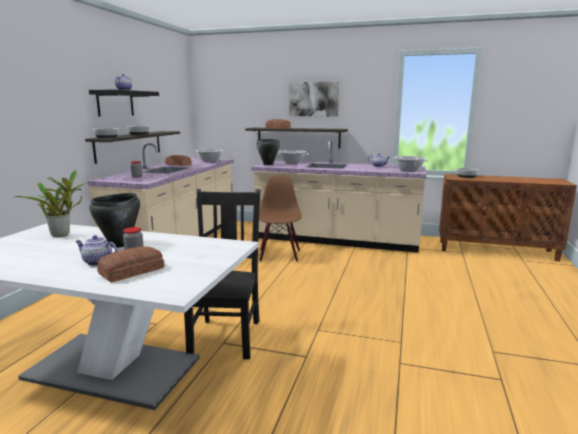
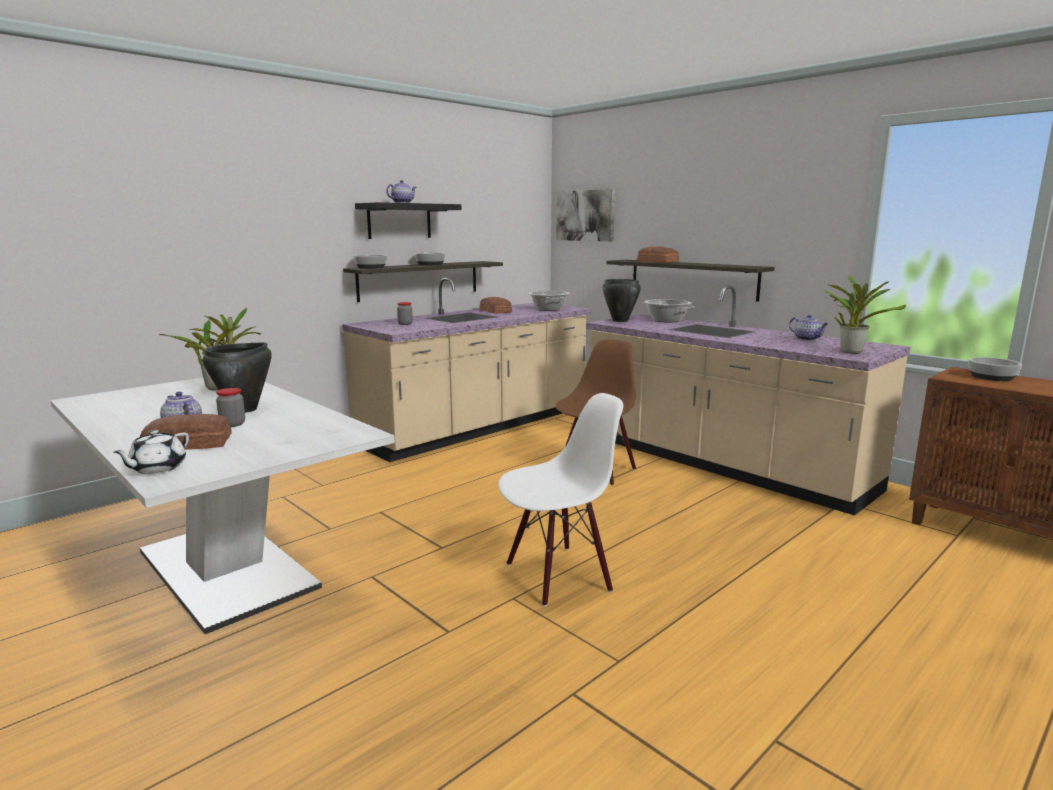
camera: 30 degrees right, 0 degrees up
(147, 289) = (157, 468): none -> white teapot
(226, 336) = (386, 568): black chair -> none
(314, 99) = (720, 213): picture -> picture (585, 215)
(326, 312) = (558, 575): none -> white chair
(409, 170) = (850, 351): cooking pot -> potted plant

